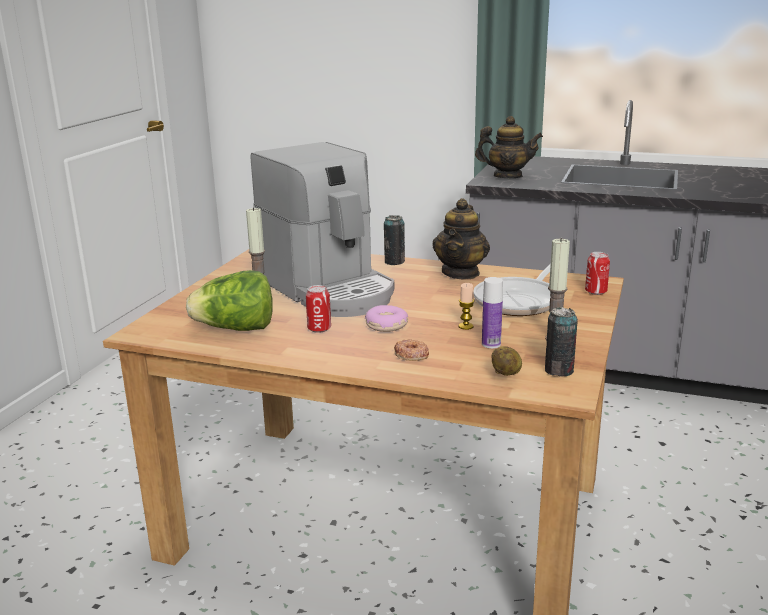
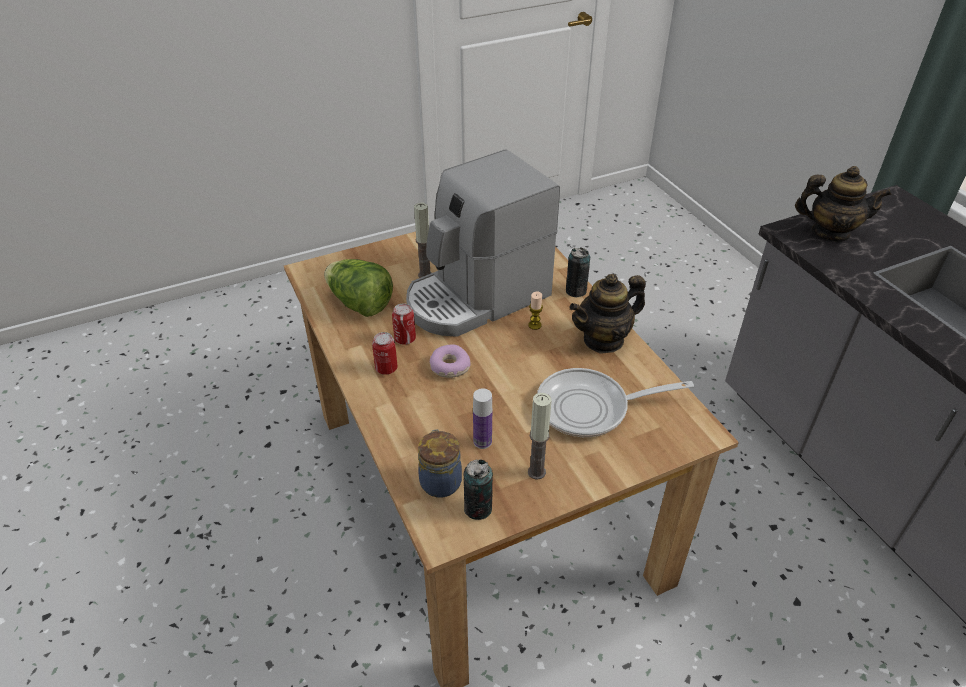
camera: 45 degrees right, 20 degrees up
(329, 290) = (476, 298): coffee machine -> coffee machine turned 45 degrees clockwise
(411, 354) = (415, 411): donut -> none
(465, 326) = (499, 408): candle -> candle (534, 325)
(507, 176) = (830, 232): teapot -> teapot turned 45 degrees counterclockwise
(507, 373) = (440, 481): potato -> jar
(595, 292) = (674, 442): can -> can (386, 368)

